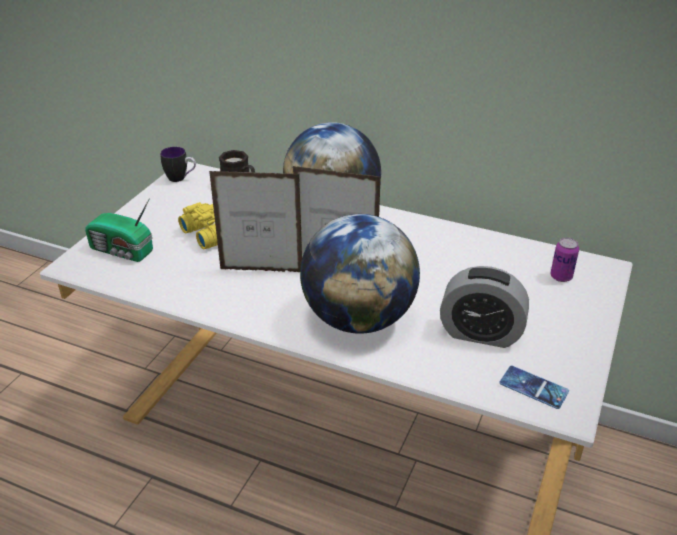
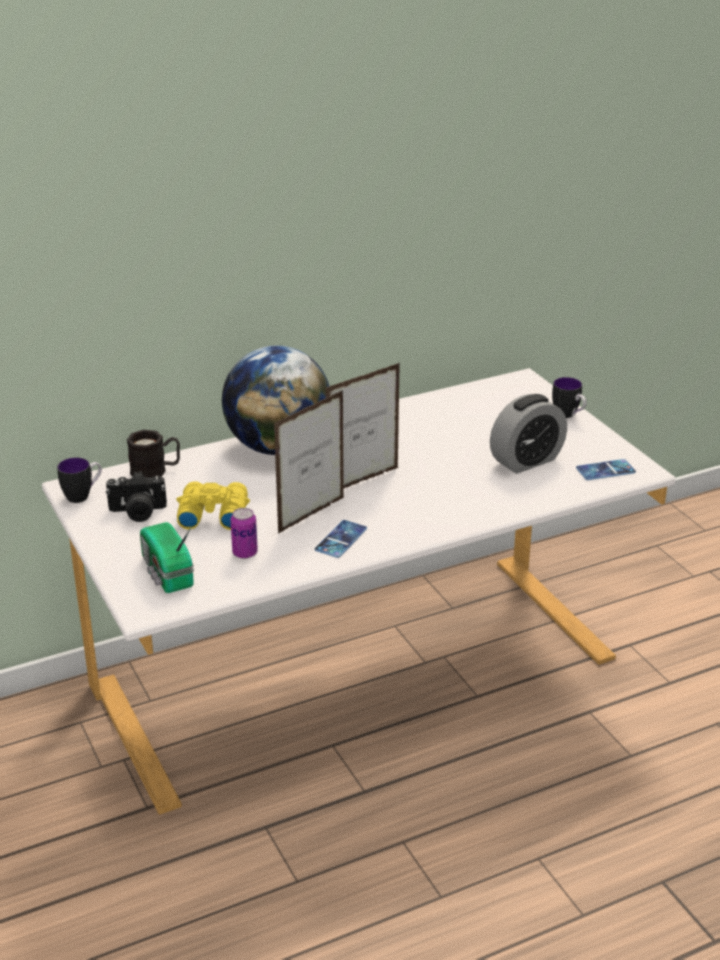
camera: 50 degrees left, 5 degrees down
(122, 251) = (166, 573): radio -> radio turned 90 degrees clockwise
(183, 205) = (137, 512): none -> camera
(244, 299) = (341, 539): none -> phone
(358, 319) = (441, 500): globe -> none
(561, 277) = (508, 400): can -> can (245, 553)
(590, 321) = (569, 416): none -> mug

